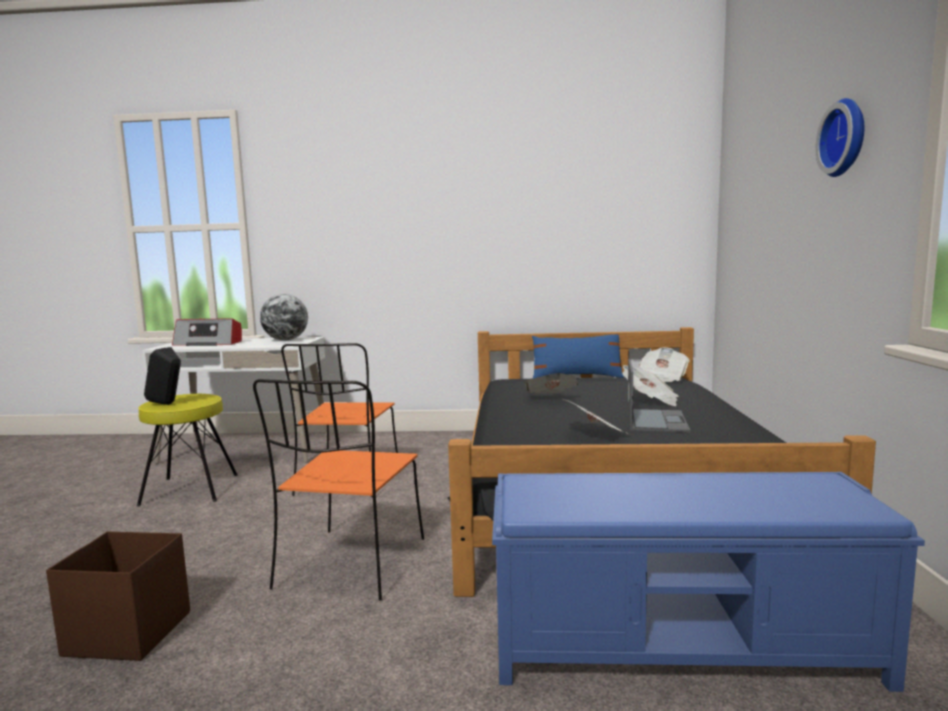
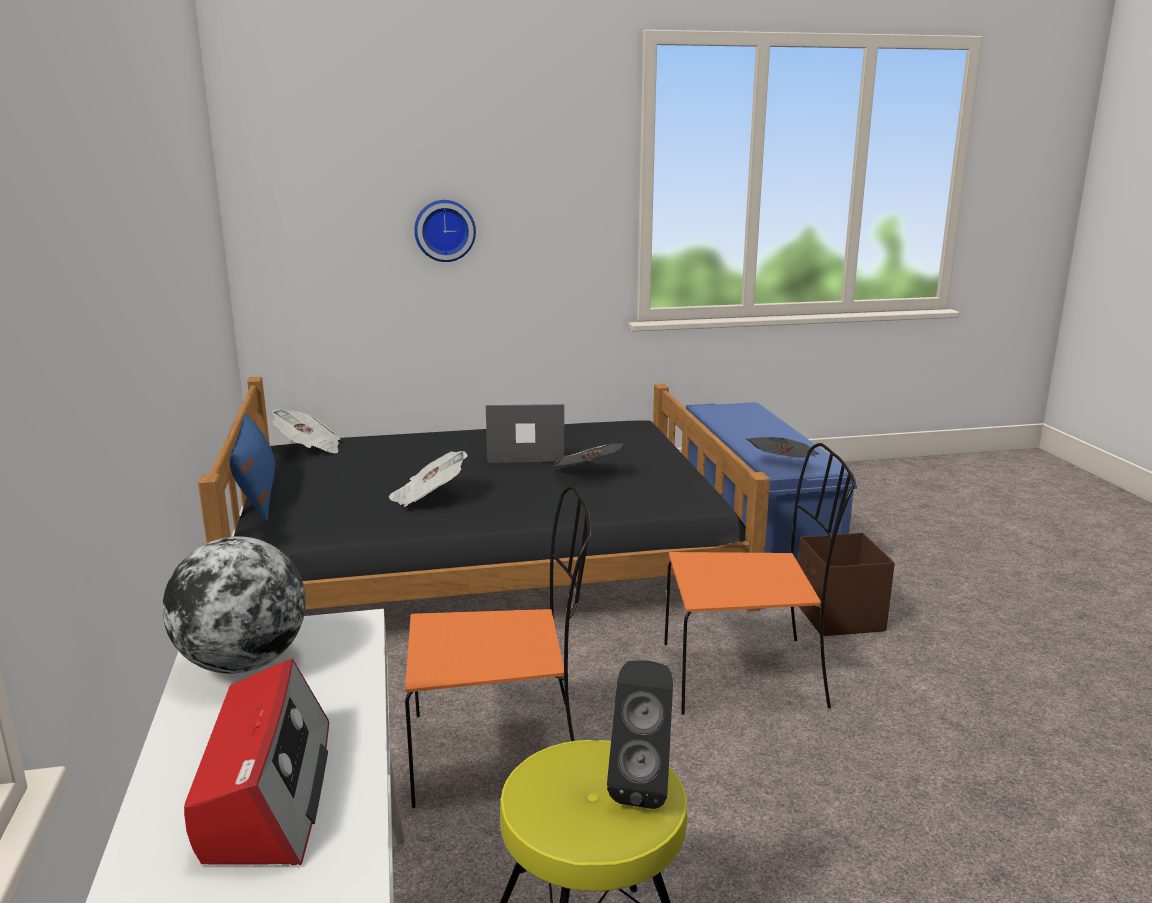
camera: 105 degrees left, 10 degrees up
(127, 633) = (966, 772): brown storage box -> brown storage box (838, 617)
(651, 400) = (436, 454): newspaper -> newspaper (782, 467)
(846, 138) = (543, 170): wall clock -> wall clock (444, 230)

